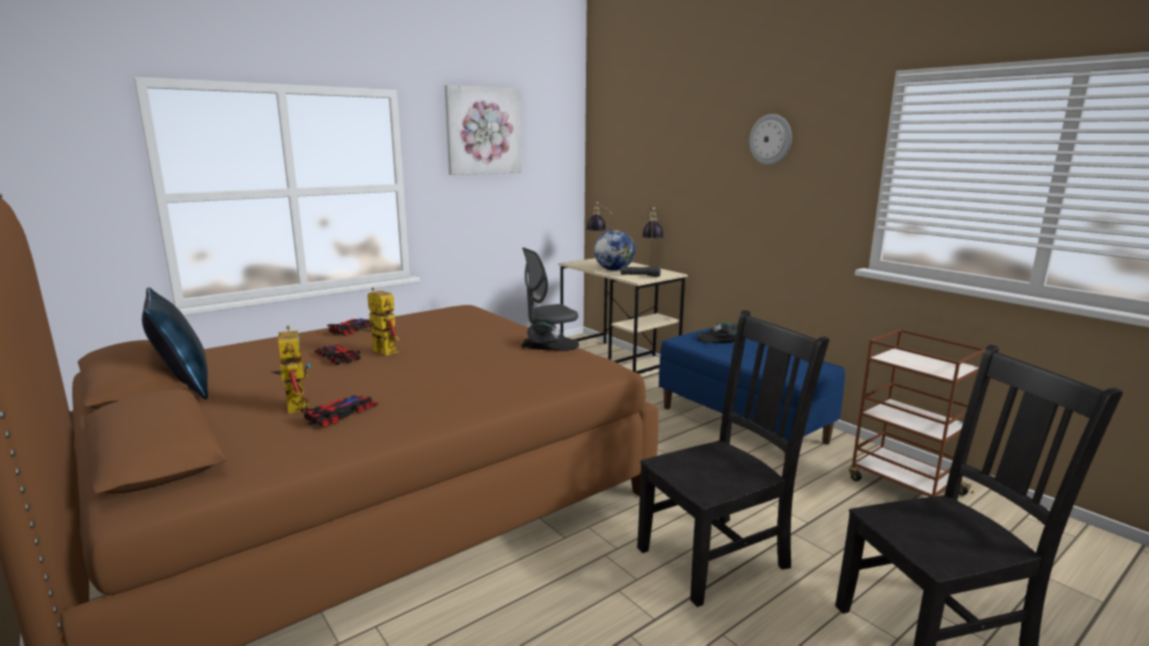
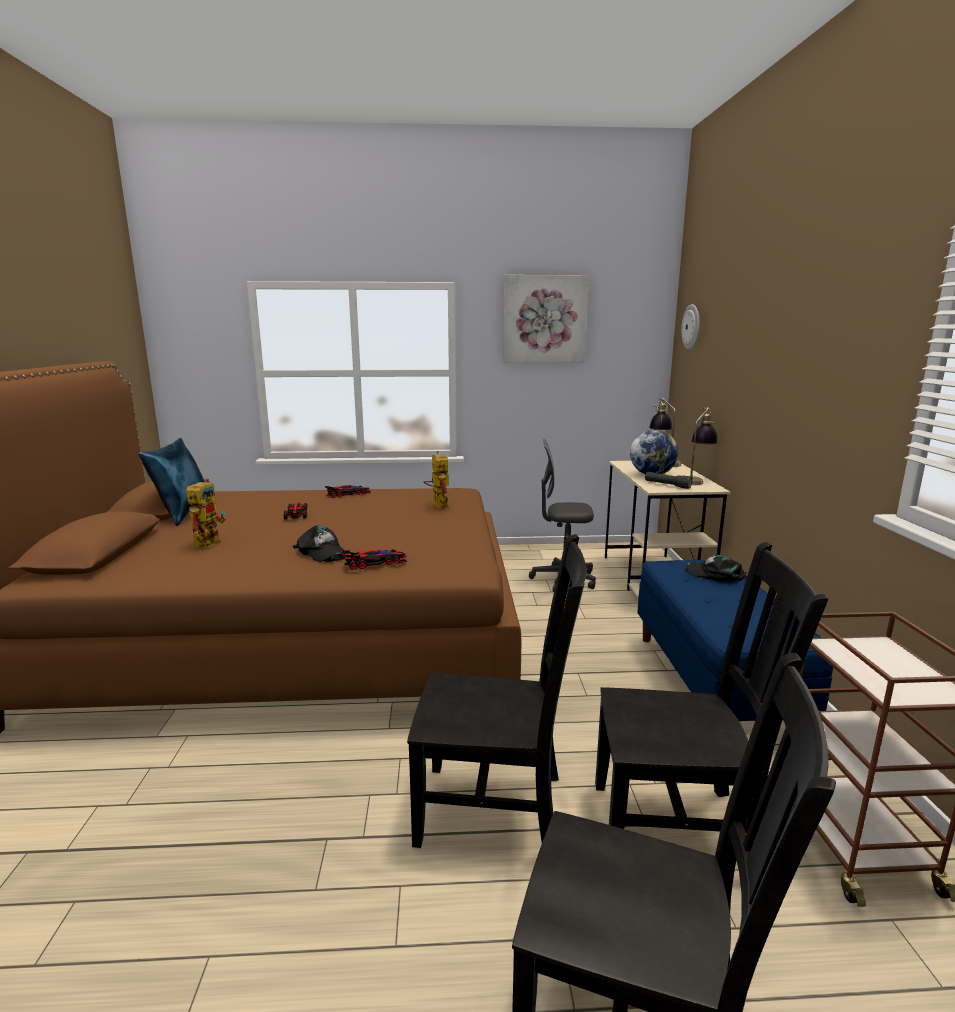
camera: 35 degrees right, 0 degrees up
(341, 413) = (219, 556): toy car -> toy car (375, 562)
(380, 351) = (331, 514): toy robot -> toy robot (438, 504)
(550, 345) = (461, 538): black cap -> black cap (321, 552)
(771, 139) = (815, 326): wall clock -> wall clock (691, 327)
(826, 517) = (678, 829): none -> black chair

